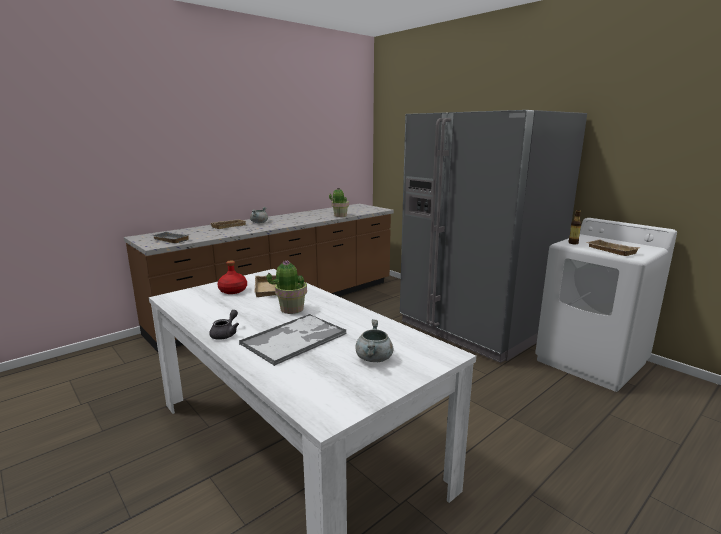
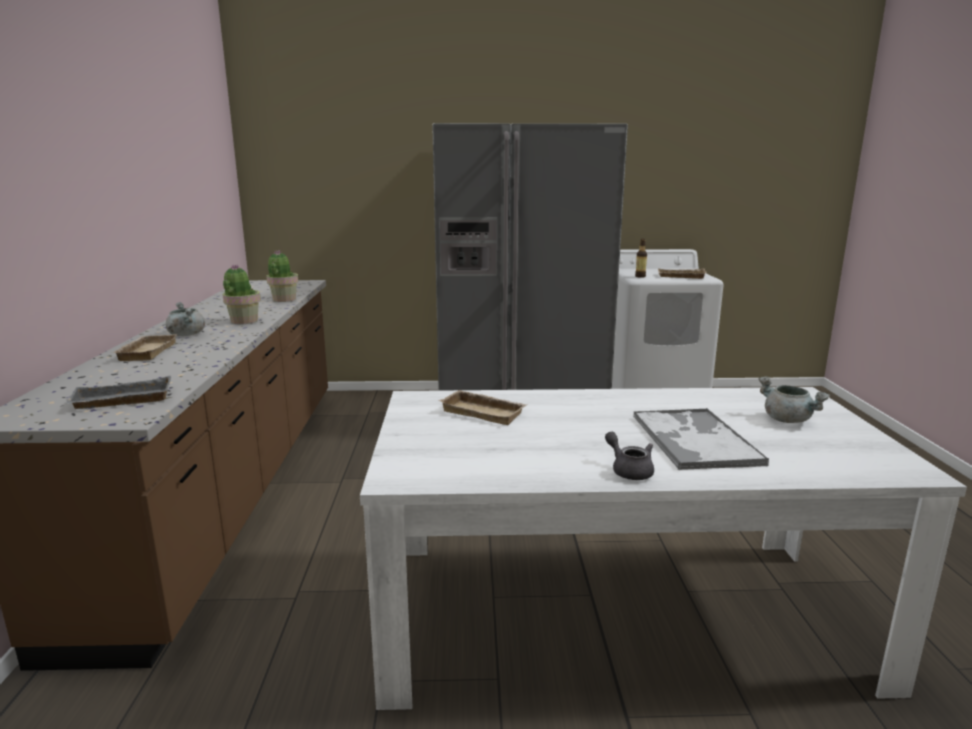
camera: 50 degrees left, 0 degrees up
(233, 291) = (450, 432): red bottle -> none
(291, 309) = (588, 418): potted plant -> potted plant (243, 321)

